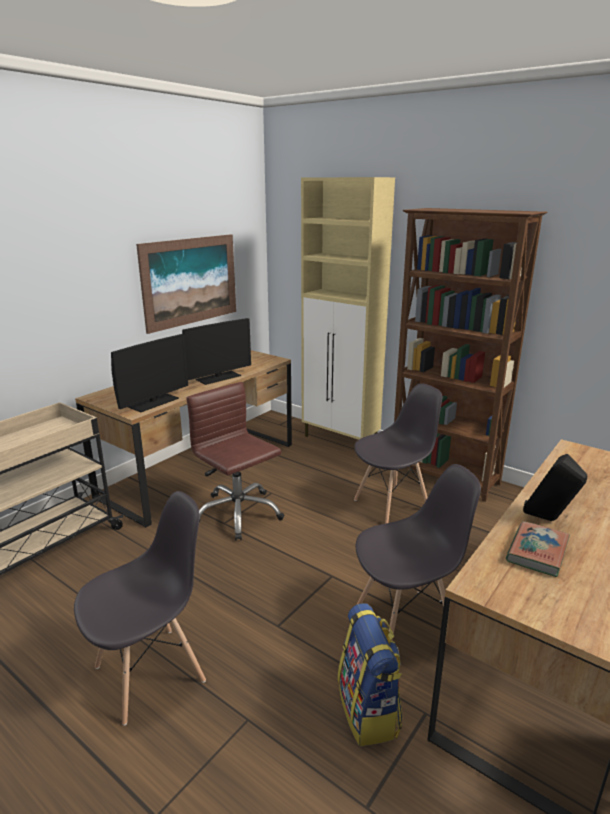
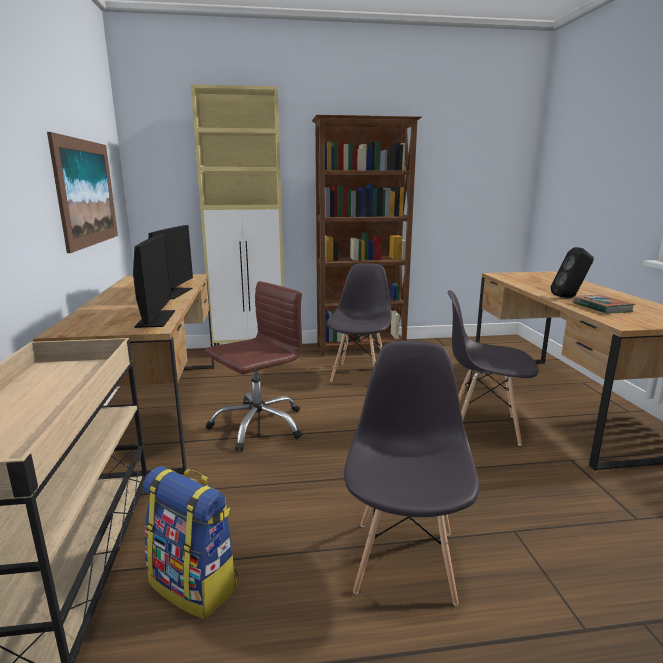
camera: 45 degrees left, 5 degrees down
(238, 513) = (258, 425): brown office chair -> brown office chair turned 135 degrees clockwise
(369, 711) = (552, 477): backpack -> backpack (195, 584)
(406, 622) = (483, 426): grey chair -> grey chair turned 105 degrees counterclockwise

